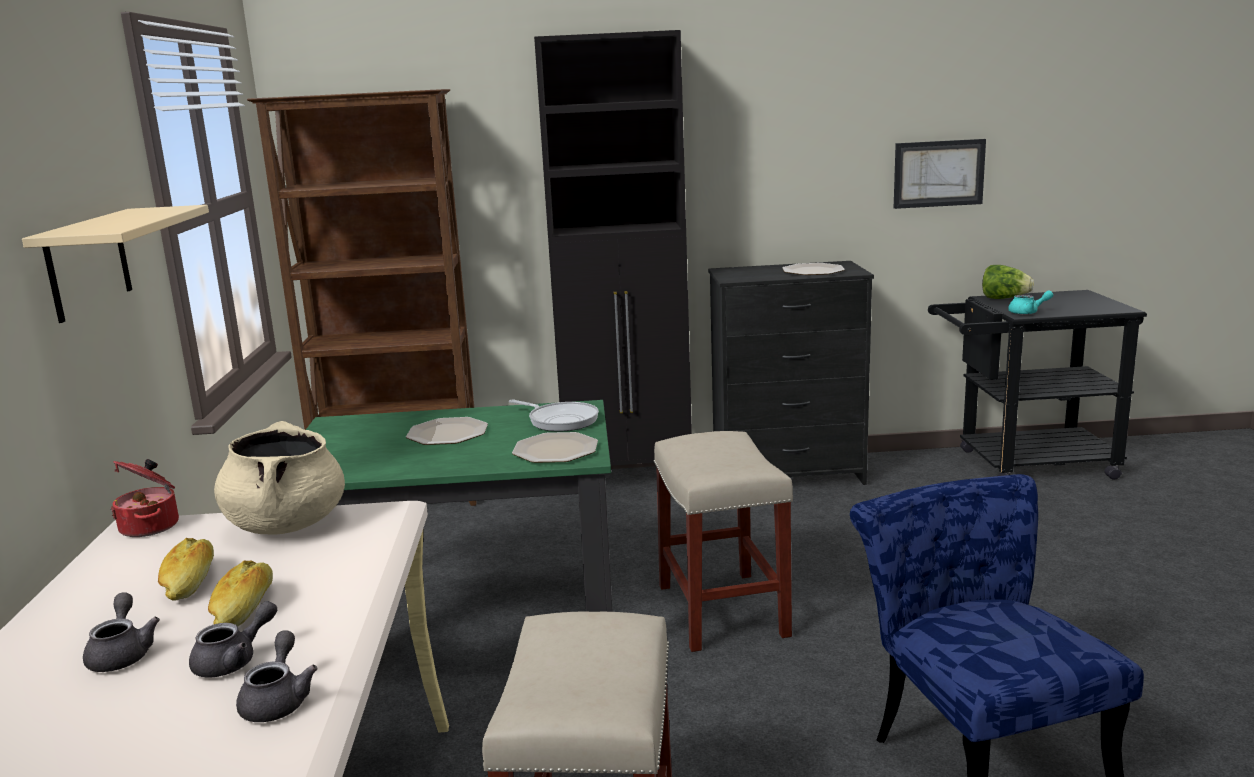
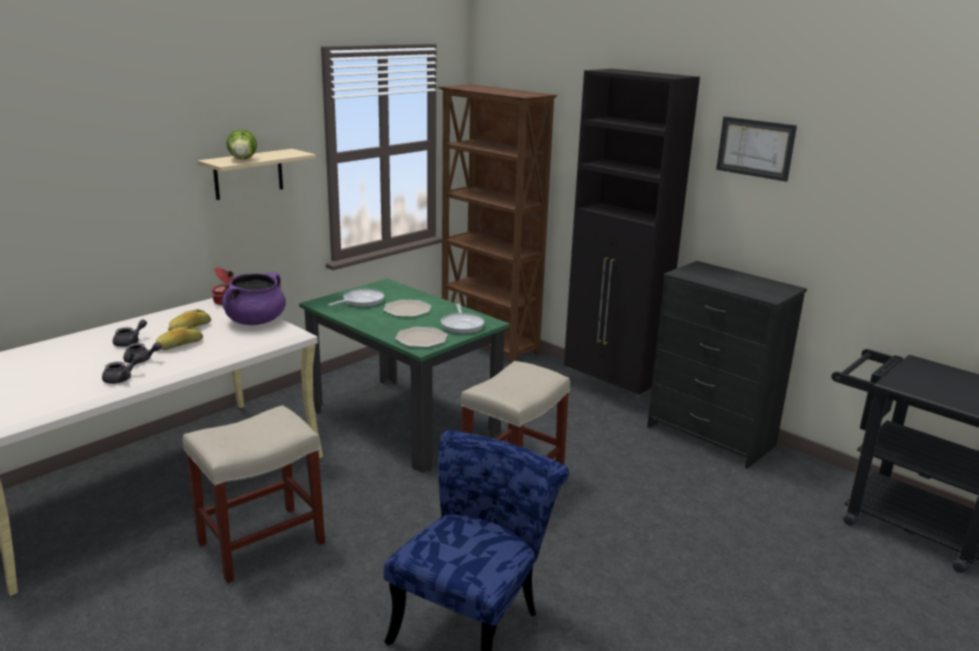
camera: 45 degrees right, 5 degrees up
(286, 524) = (256, 321): beige cooking pot -> purple cooking pot
(356, 450) = (361, 301): none -> frying pan
(813, 271) = (748, 287): plate -> none
(938, 173) = (904, 236): picture -> picture (755, 148)
(1004, 298) = (930, 367): lettuce -> lettuce (243, 160)
(1027, 312) = (905, 384): turquoise teapot -> none

